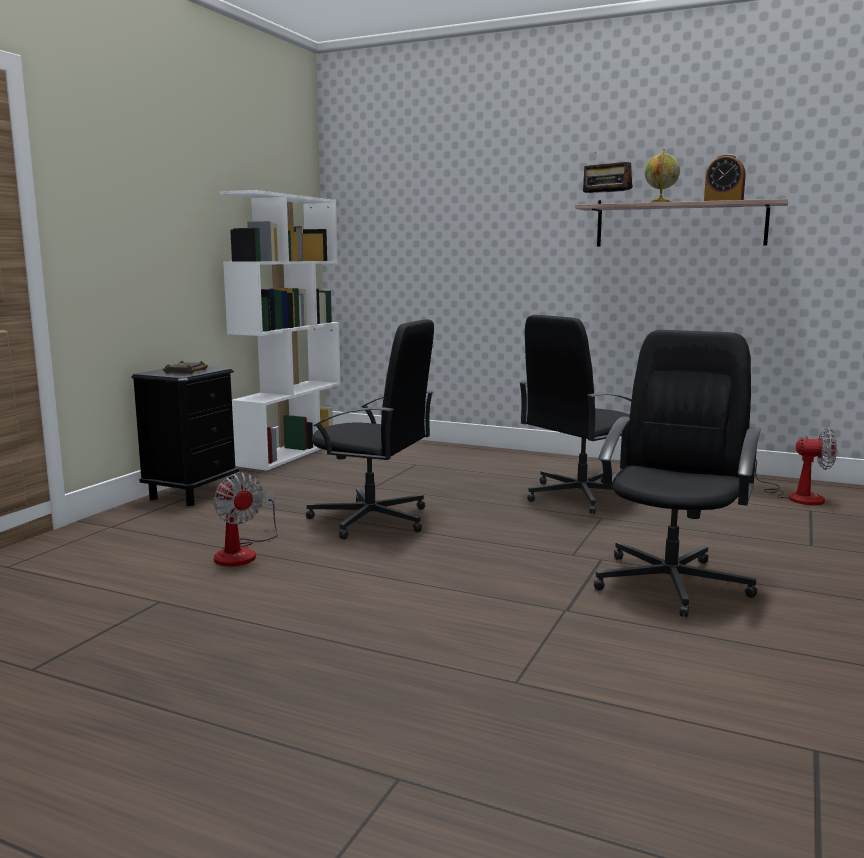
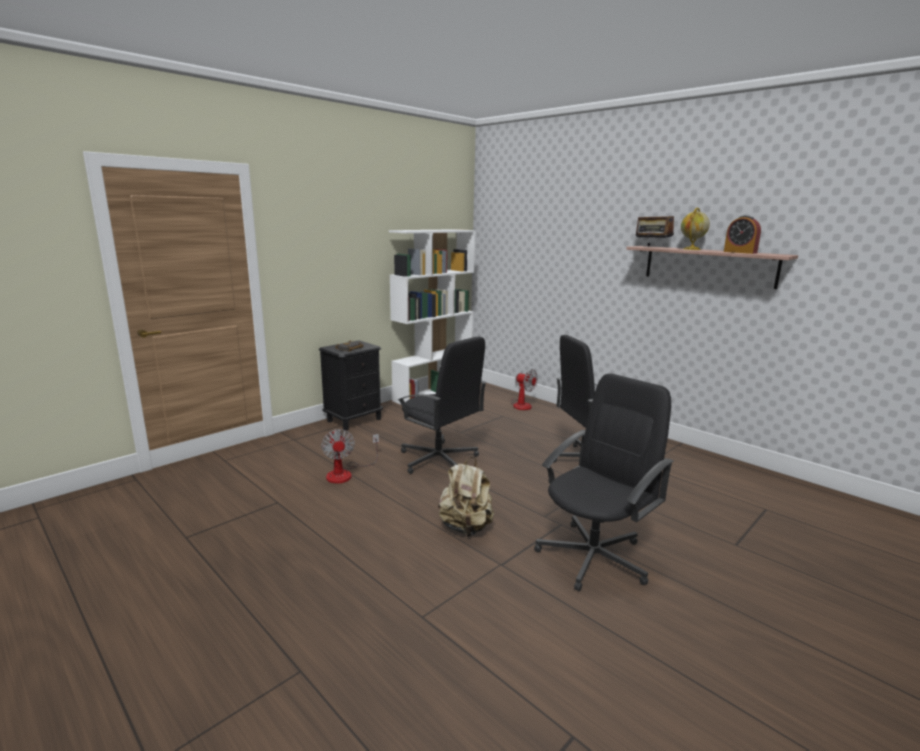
camera: 20 degrees right, 5 degrees up
(482, 582) = (466, 527): none -> beige backpack
(796, 496) = (765, 492): fan -> fan (521, 404)

